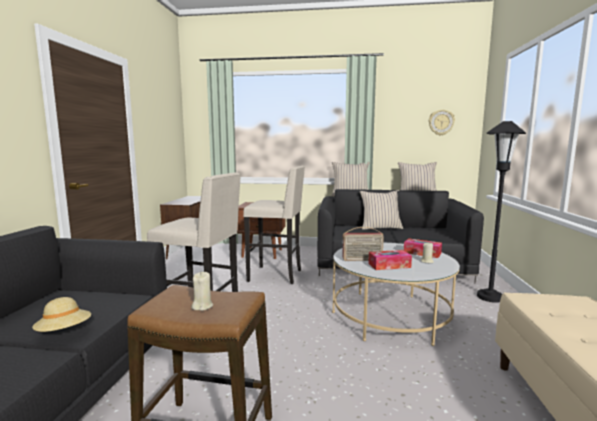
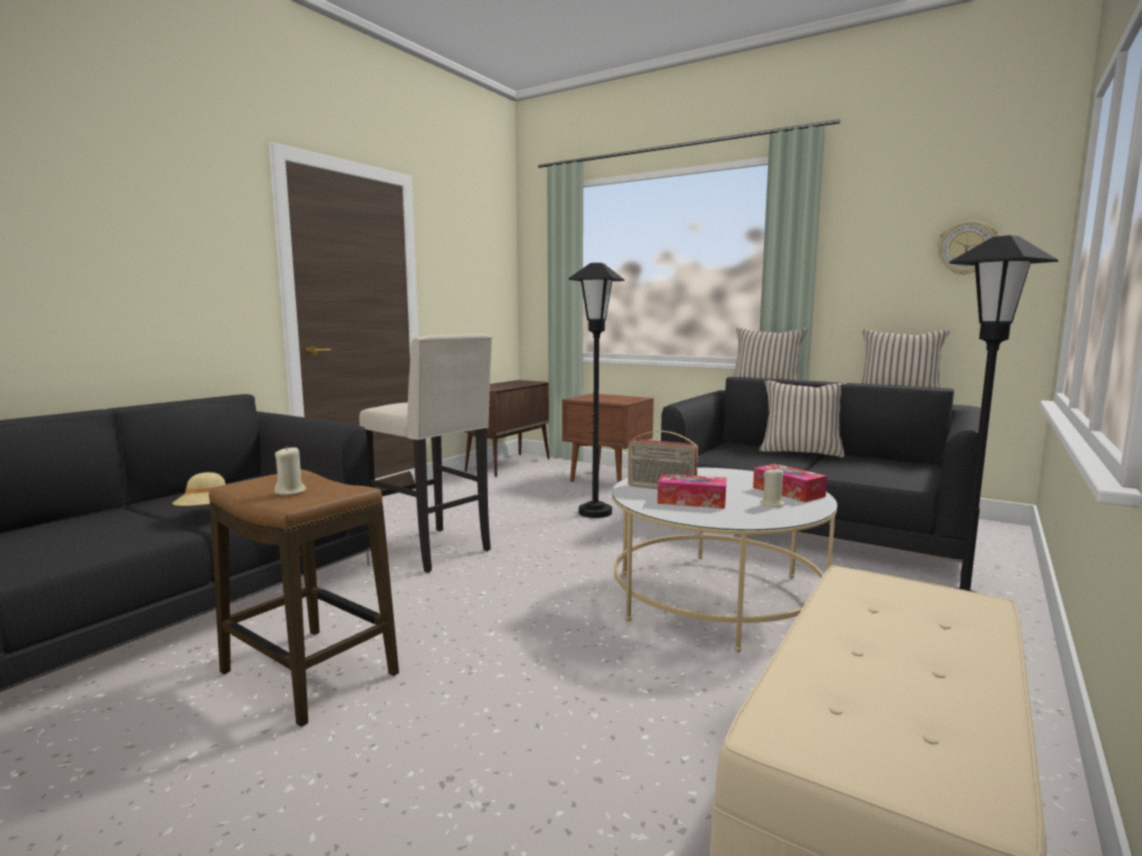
camera: 25 degrees right, 0 degrees up
(276, 275) = (595, 512): beige stool -> black floor lamp

